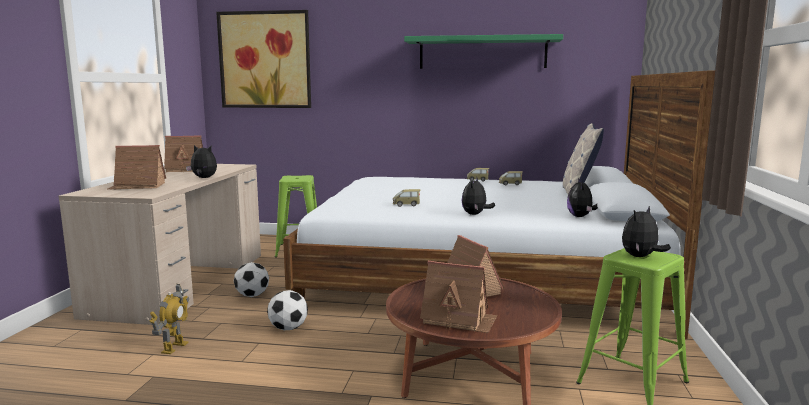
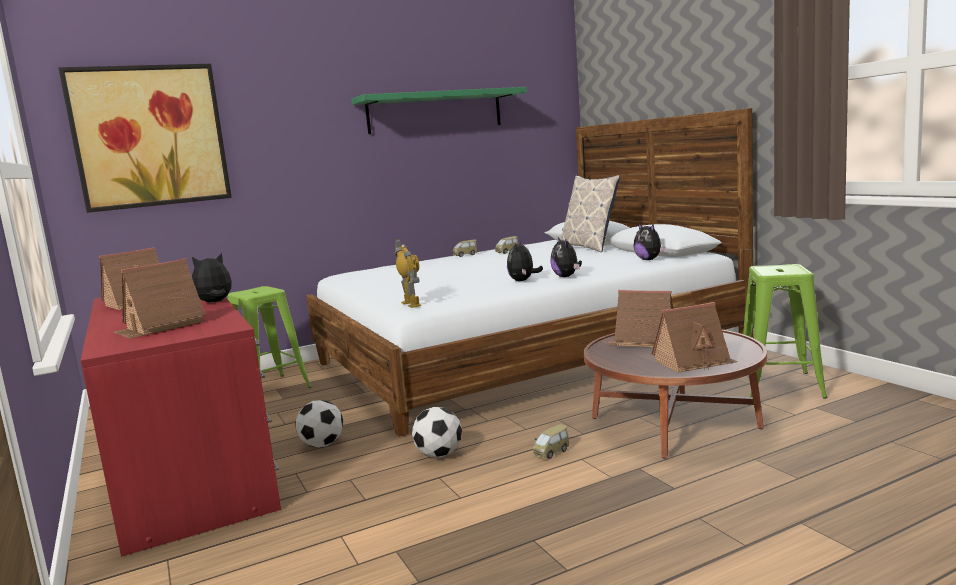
camera: 35 degrees left, 0 degrees up
(174, 347) = (351, 520): toy robot -> toy robot (411, 304)
(183, 282) = (190, 465): beige desk -> red desk
(406, 205) = (478, 284): toy car -> toy car (551, 452)
(641, 257) = (780, 270): plush toy -> plush toy (523, 281)

